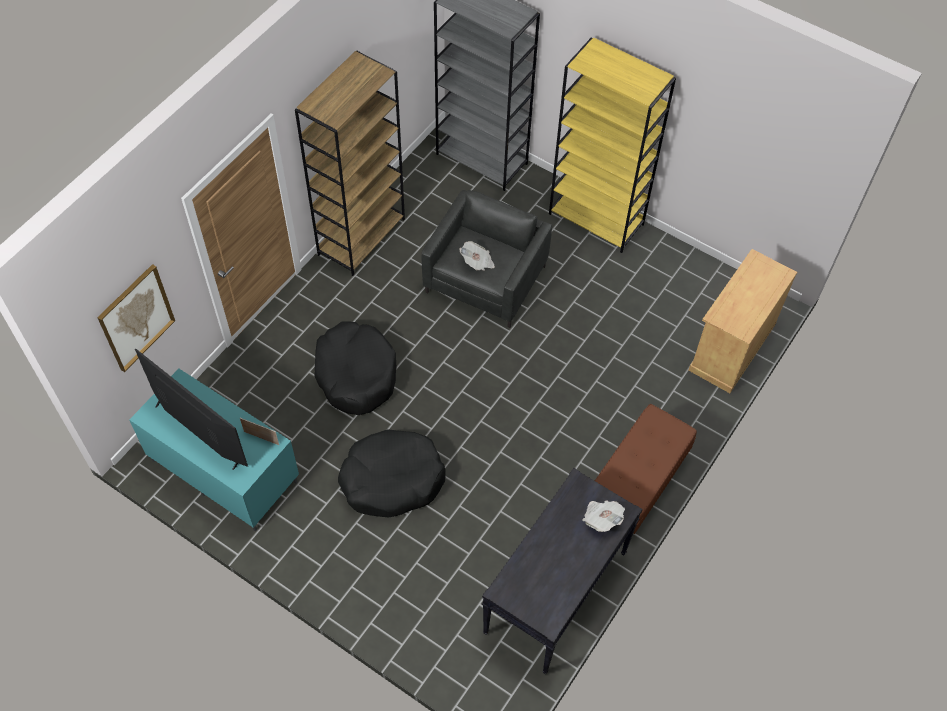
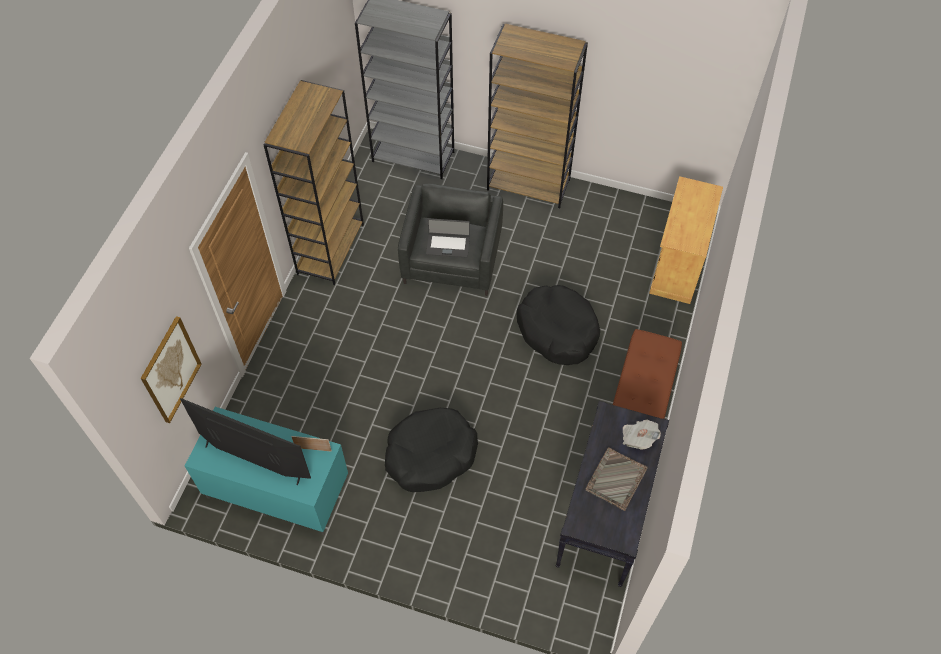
camera: 15 degrees left, 0 degrees up
(356, 374) = (367, 370): black dog bed -> black dog bed (557, 330)
(477, 262) = (448, 245): newspaper -> laptop
(561, 556) = (615, 479): none -> grey tray
(597, 219) = (529, 184): yellow bookcase -> brown bookcase

